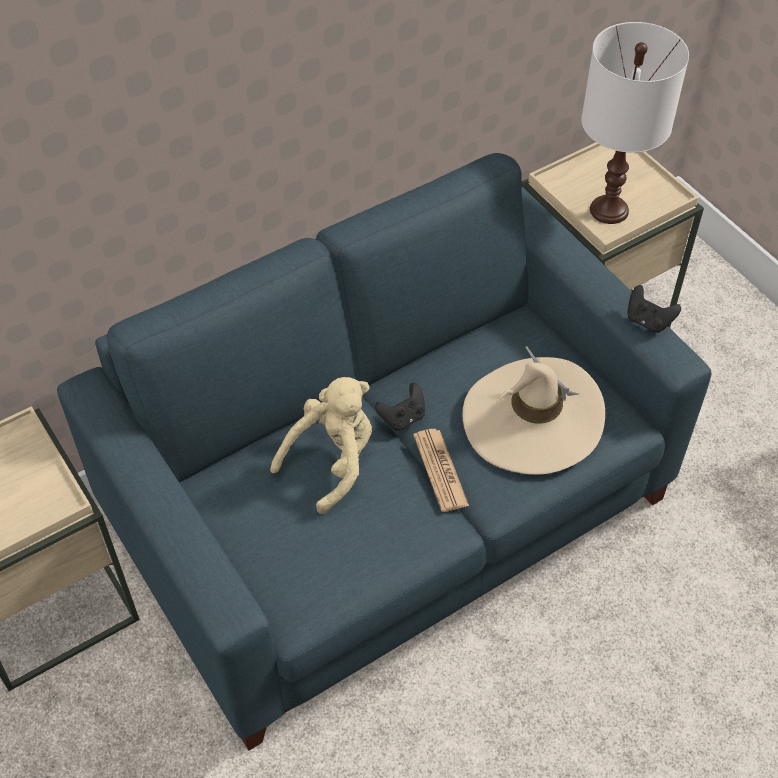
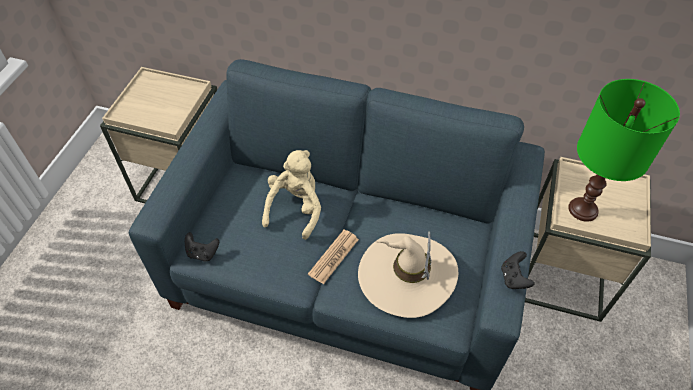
camera: 50 degrees right, 0 degrees up
(332, 461) = (295, 208): beige plush toy -> beige plush toy turned 75 degrees counterclockwise
(403, 418) = (351, 219): black game controller -> black game controller (202, 253)
(608, 210) = (582, 209): white table lamp -> green table lamp

